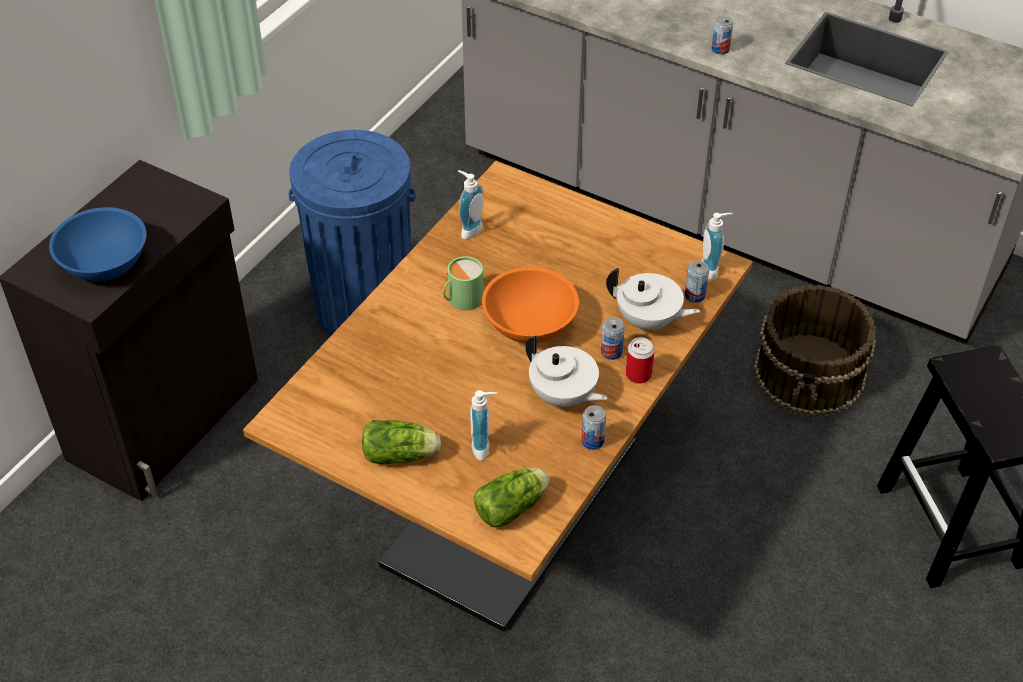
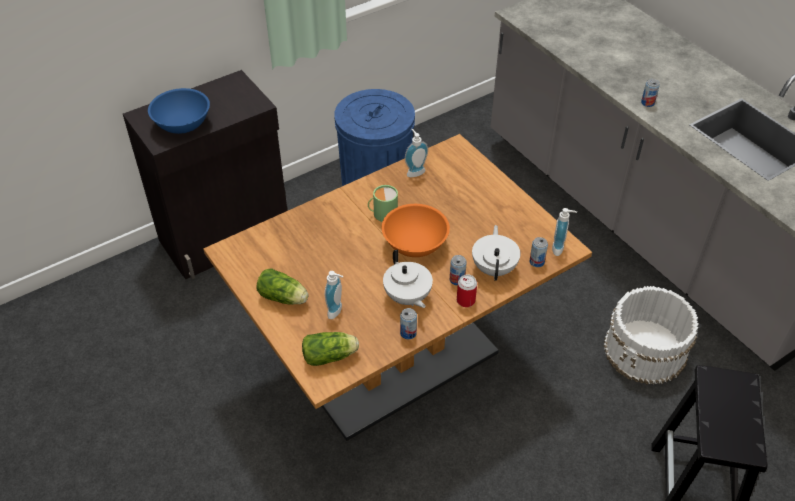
camera: 25 degrees right, 0 degrees up
(648, 321) = (494, 268): white teapot -> white teapot turned 135 degrees counterclockwise
(810, 374) = (646, 350): brown bucket -> white bucket

